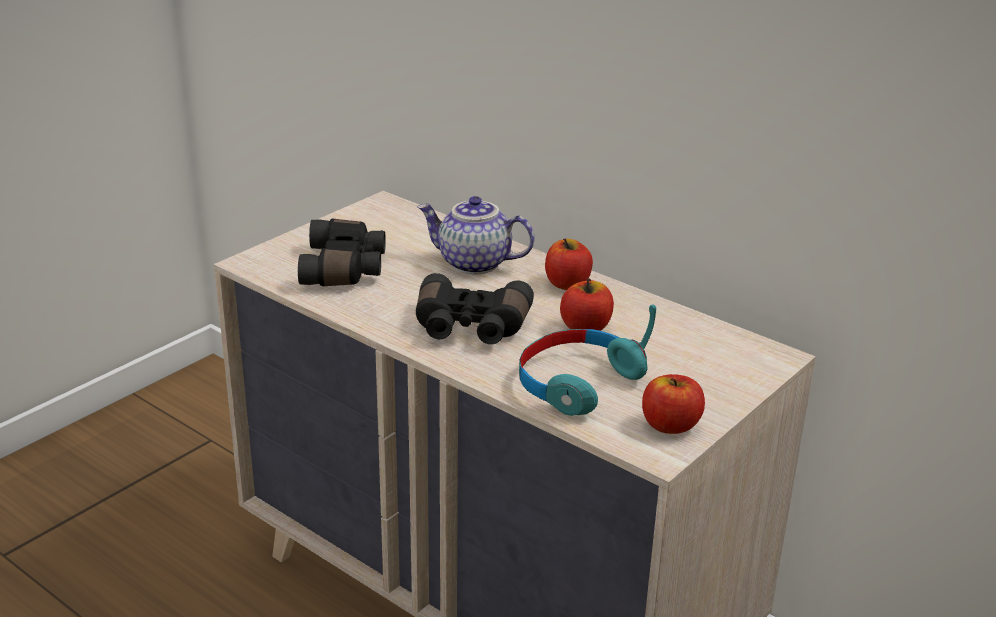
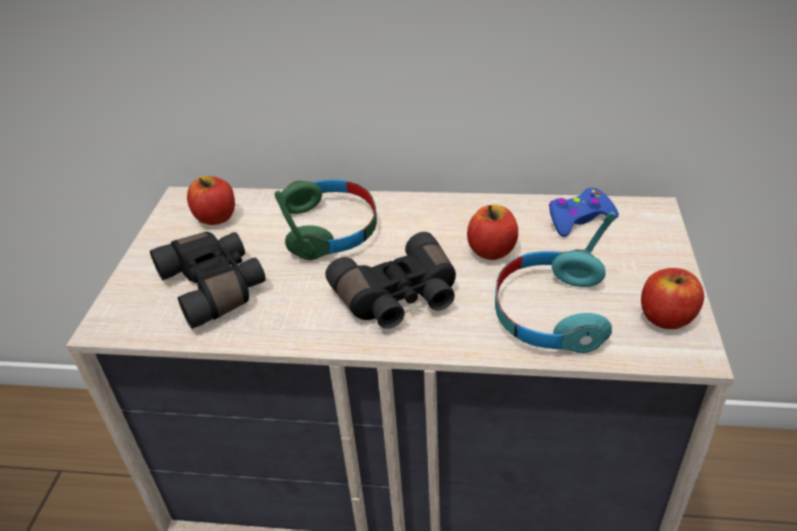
camera: 30 degrees left, 10 degrees up
(473, 264) = (330, 229): teapot -> green headphones
(567, 284) = (429, 214): apple -> apple (216, 217)
(695, 336) = (579, 219): none -> blue game controller

